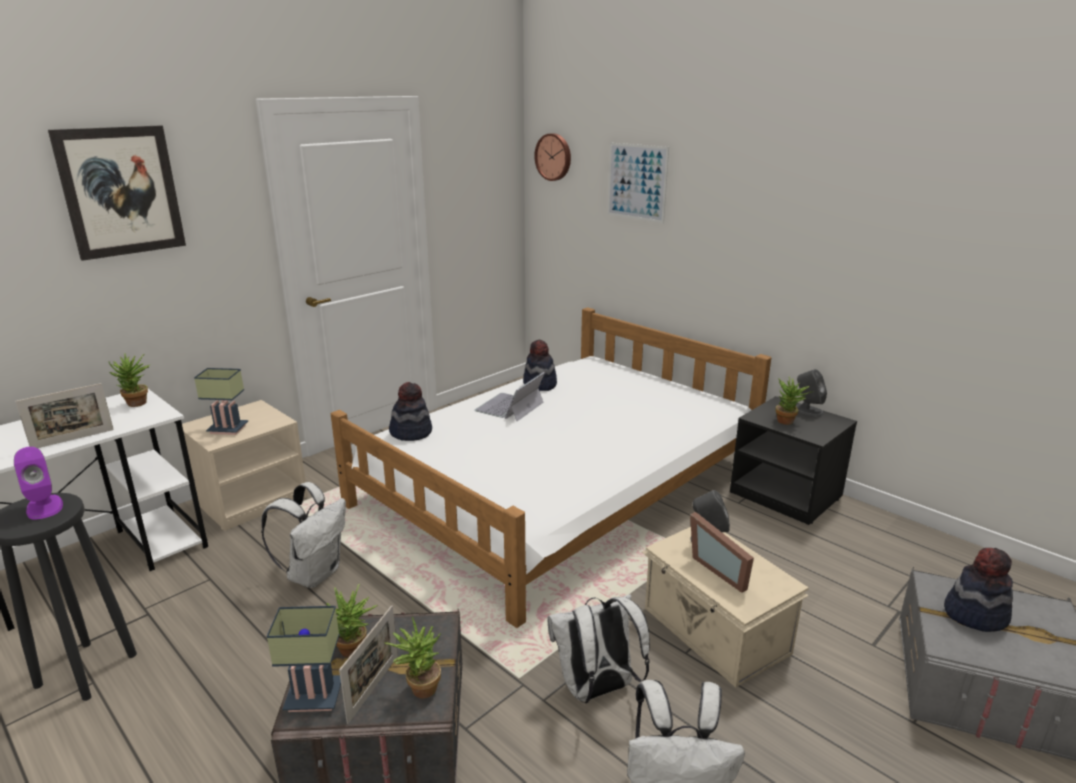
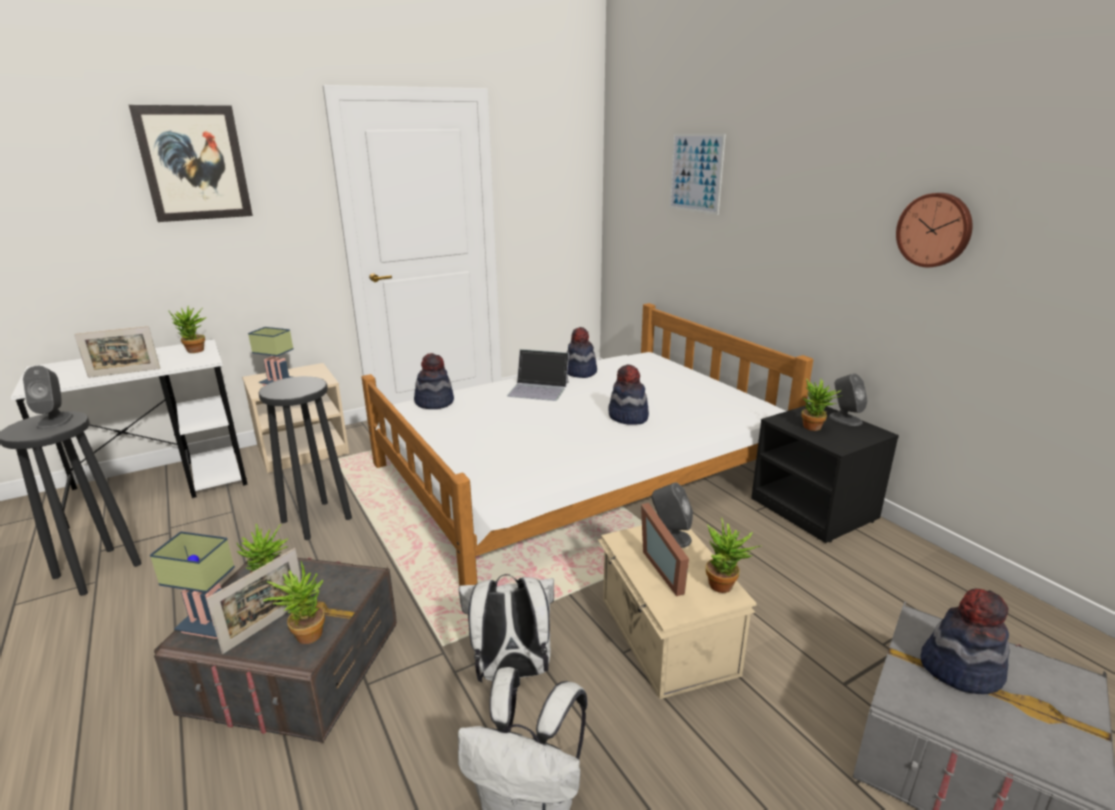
camera: 15 degrees right, 0 degrees up
(44, 507) = (55, 421): purple speaker -> grey speaker
(314, 573) = (317, 519): white backpack -> black stool
(509, 407) = (539, 389): laptop -> laptop turned 120 degrees counterclockwise
(554, 157) = (626, 152): wall clock -> wall clock (935, 230)
(613, 428) = (628, 417): none -> hat
(777, 577) = (726, 587): none -> potted plant

